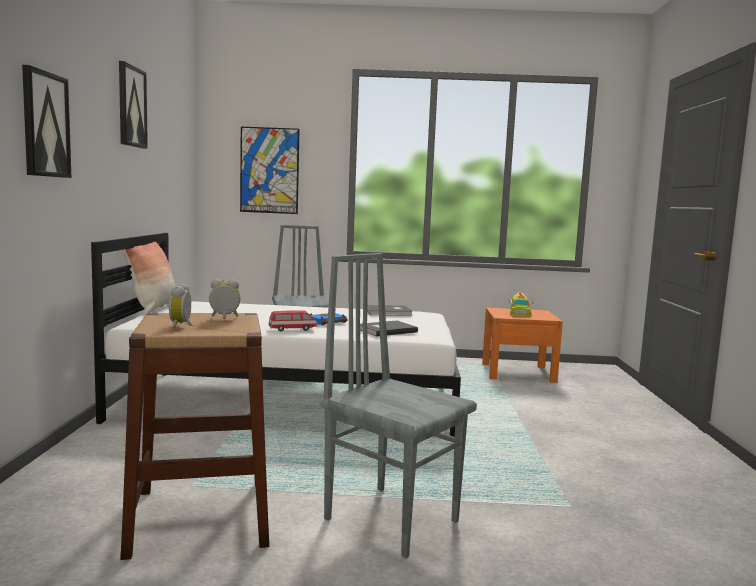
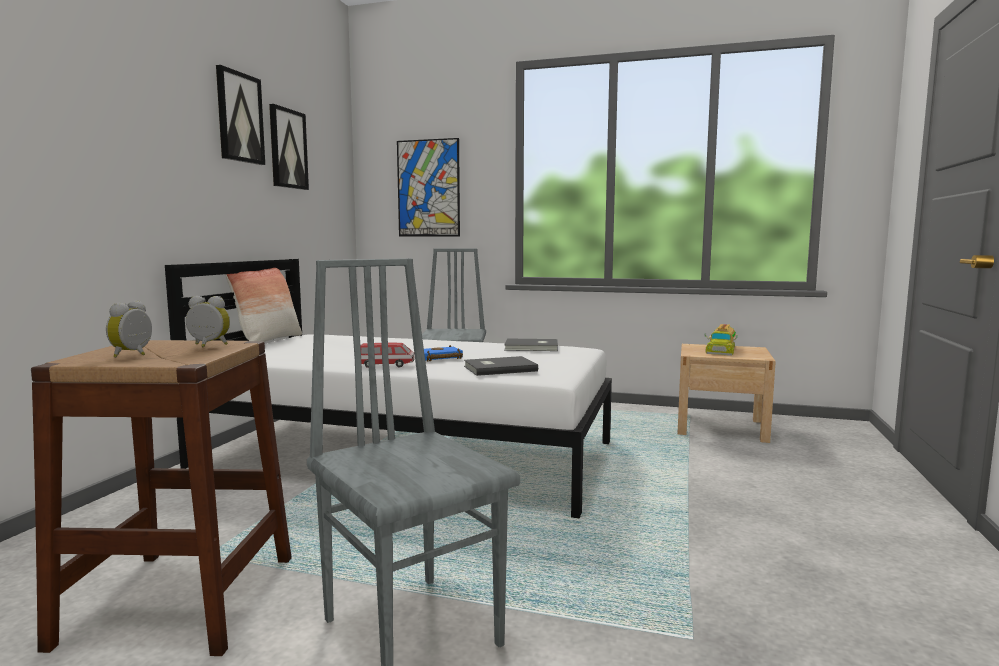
camera: 15 degrees right, 0 degrees up
(45, 125) = (87, 130): picture -> picture (287, 149)
(518, 372) = (720, 427): orange nightstand -> beige nightstand

